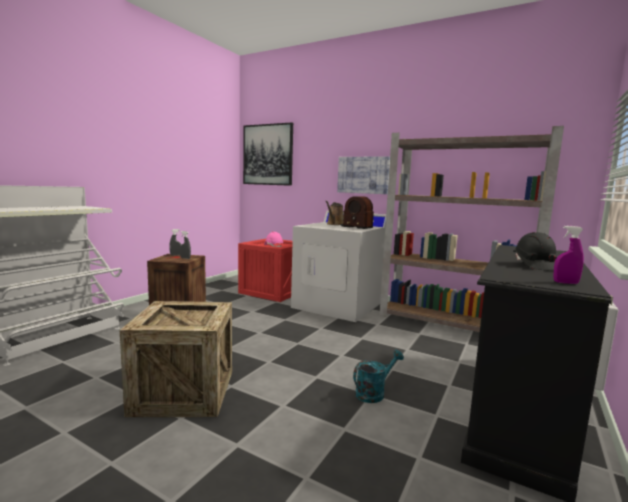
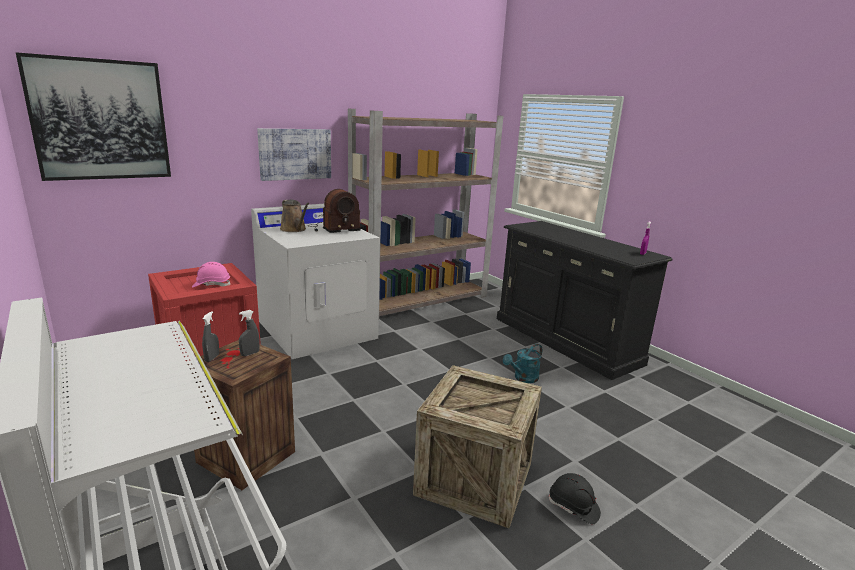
camera: 65 degrees left, 10 degrees up
(374, 393) = (523, 378): turquoise watering can -> turquoise watering can turned 120 degrees counterclockwise
(534, 265) = (592, 243): black hard hat -> black hard hat (573, 507)

